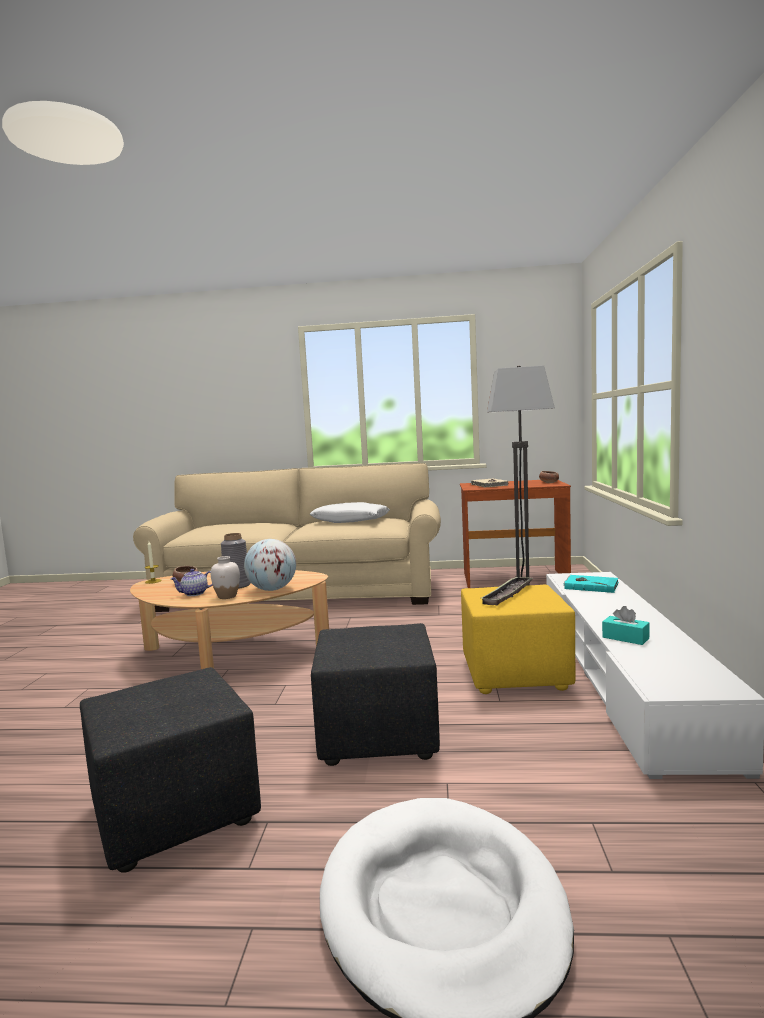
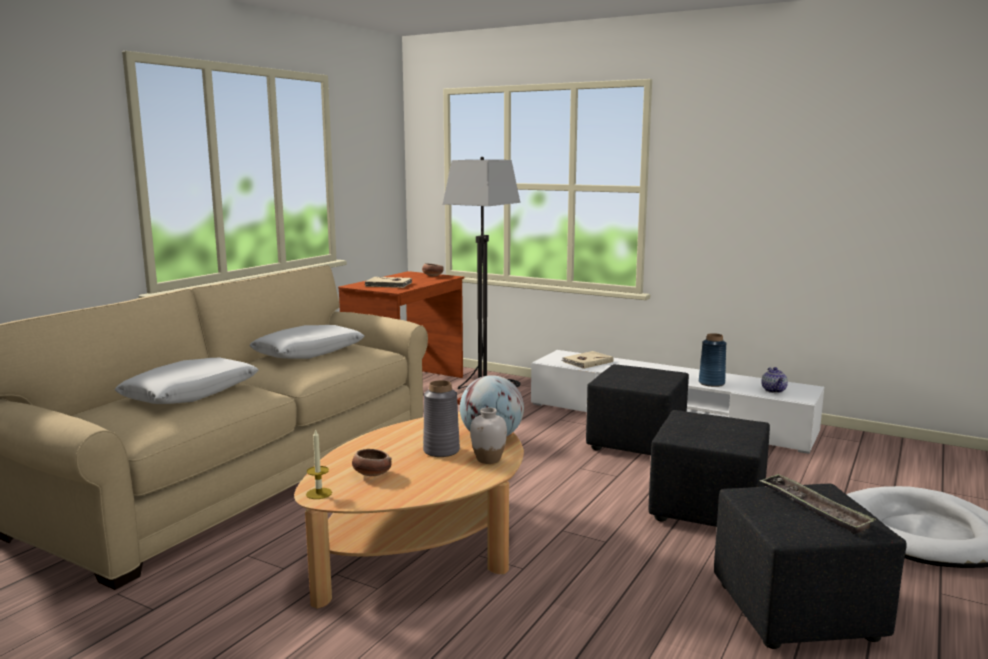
camera: 65 degrees left, 5 degrees up
(194, 594) = (446, 474): teapot -> teapot (774, 391)
(243, 526) = (190, 394): none -> white pillow
(508, 594) = (633, 376): tray -> tray (813, 508)
(516, 675) = (637, 443): yellow ottoman -> black ottoman
(591, 586) = (587, 362): turquoise book -> beige book
(625, 638) = (711, 383): turquoise tissue box -> blue vase

